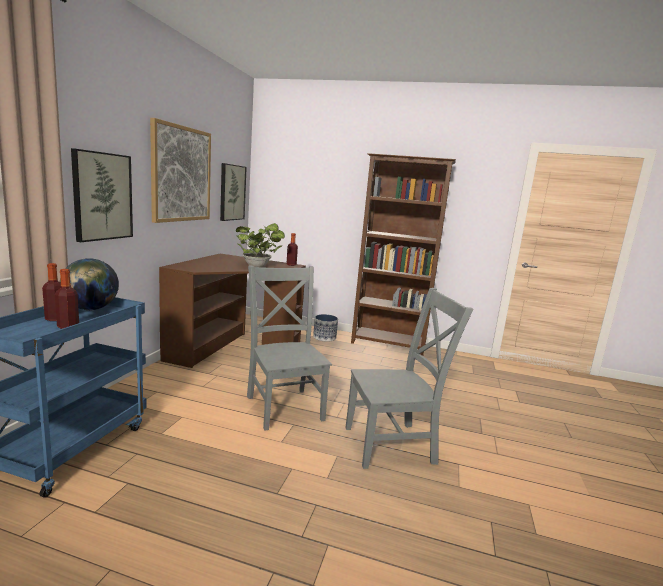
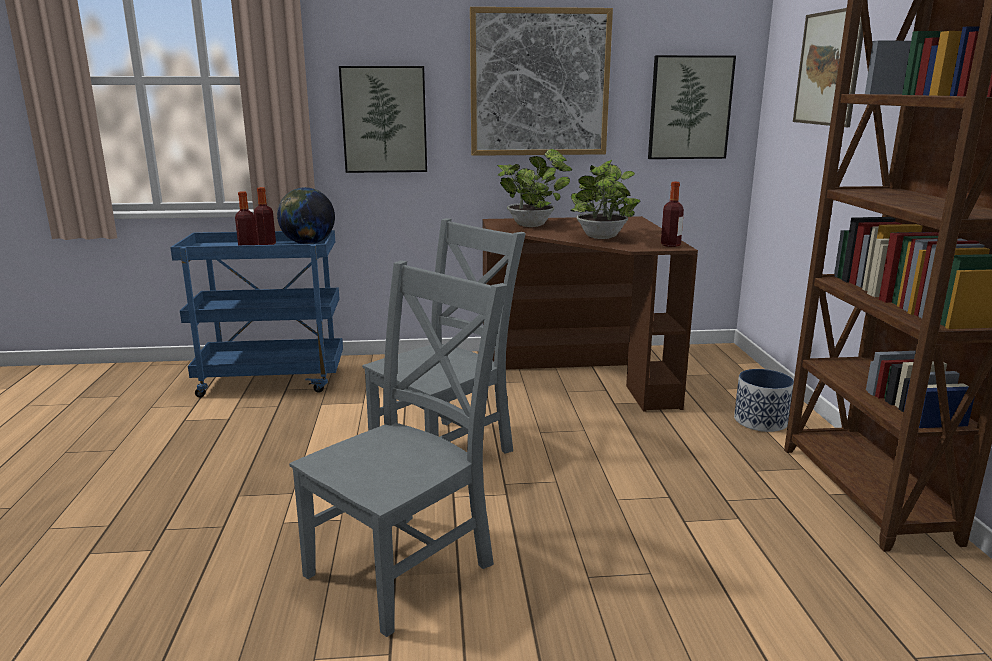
camera: 70 degrees right, 5 degrees up
(202, 265) = (533, 225): none -> potted plant
(309, 180) = (828, 68): none -> picture
(393, 445) = (406, 566): grey chair -> grey chair turned 105 degrees counterclockwise

